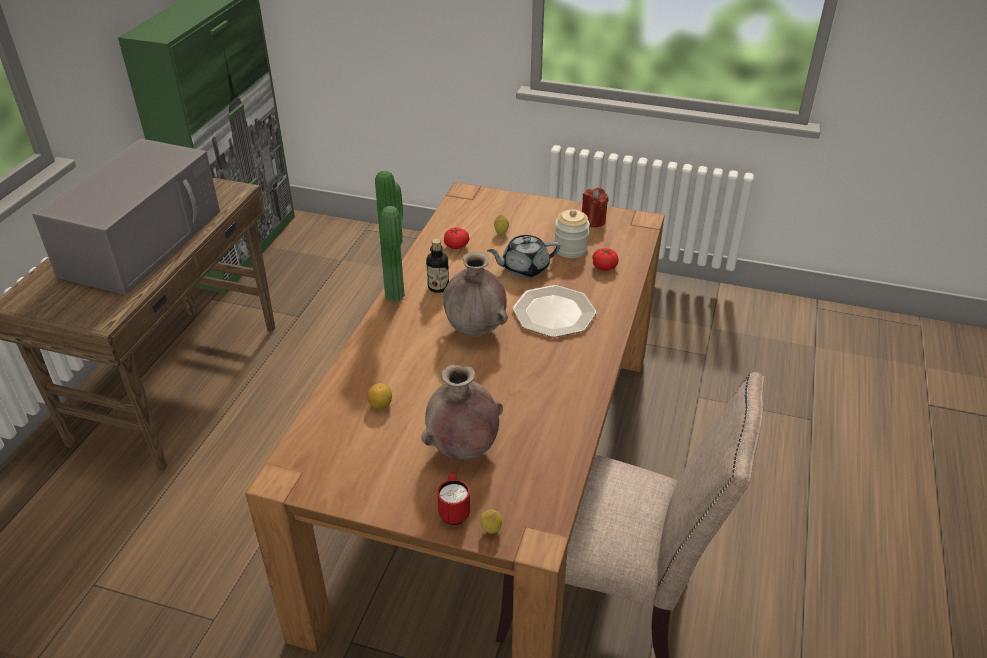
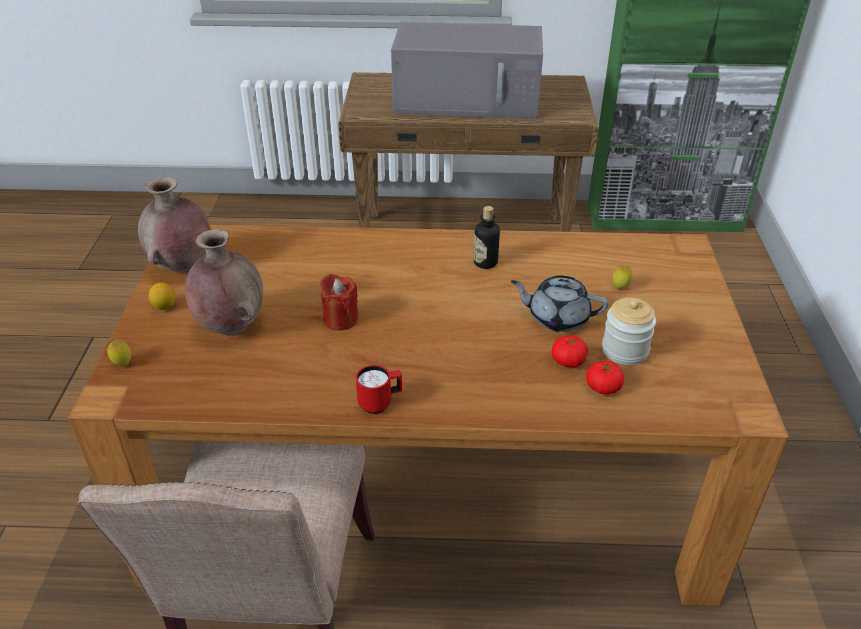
camera: 75 degrees right, 0 degrees up
(381, 405) = (285, 265): lemon -> lemon (165, 306)
(398, 295) = (458, 240): potted plant -> none
(454, 511) = (149, 336): red mug -> red mug (380, 403)
(456, 246) = (571, 260): tomato -> tomato (568, 361)
(475, 331) = (419, 302): brown vase -> brown vase (183, 267)
(524, 268) = (557, 317): grey teapot -> grey teapot turned 45 degrees counterclockwise
(554, 312) = (480, 355): plate -> none
(593, 221) = (709, 362): red candle -> red candle (340, 319)

